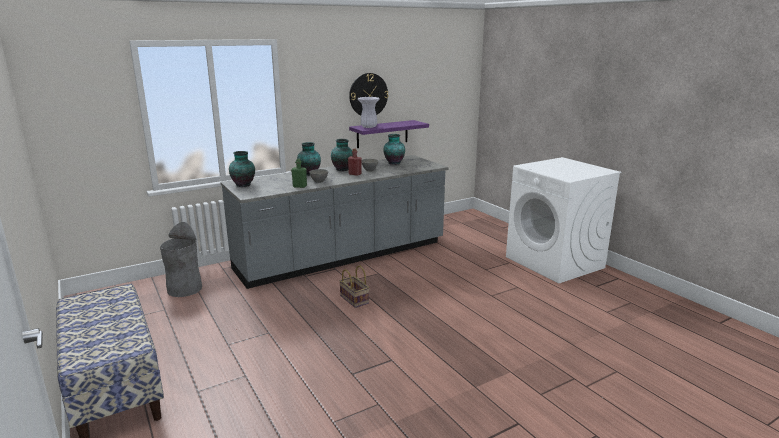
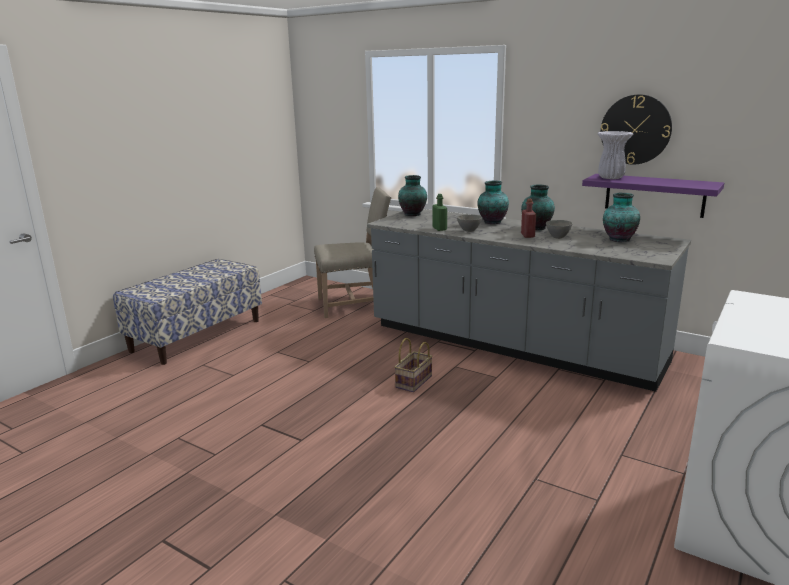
camera: 65 degrees right, 0 degrees up
(185, 289) = (354, 304): grey trash can -> beige chair

